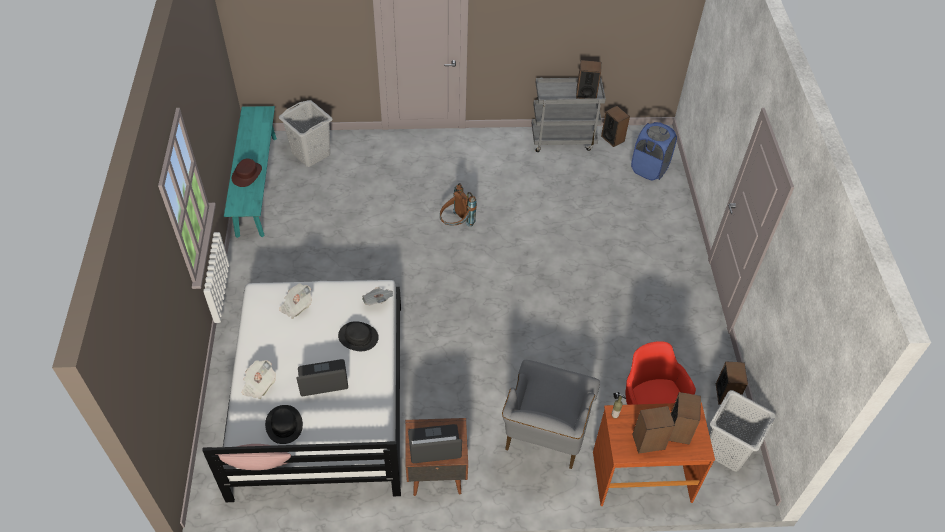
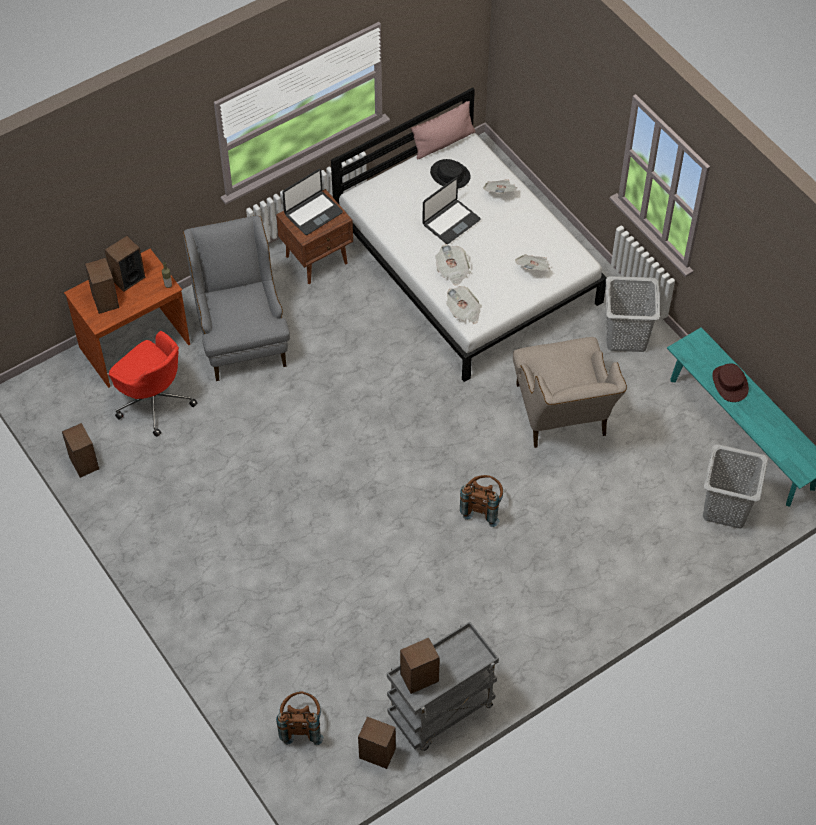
camera: 150 degrees right, 5 degrees up
(356, 249) = (563, 419): none -> beige armchair
(358, 337) = (452, 271): black hat -> newspaper
(649, 169) = (301, 726): blue laundry basket -> brown backpack
(727, 450) = (63, 409): grey laundry basket -> grey laundry basket (625, 336)

